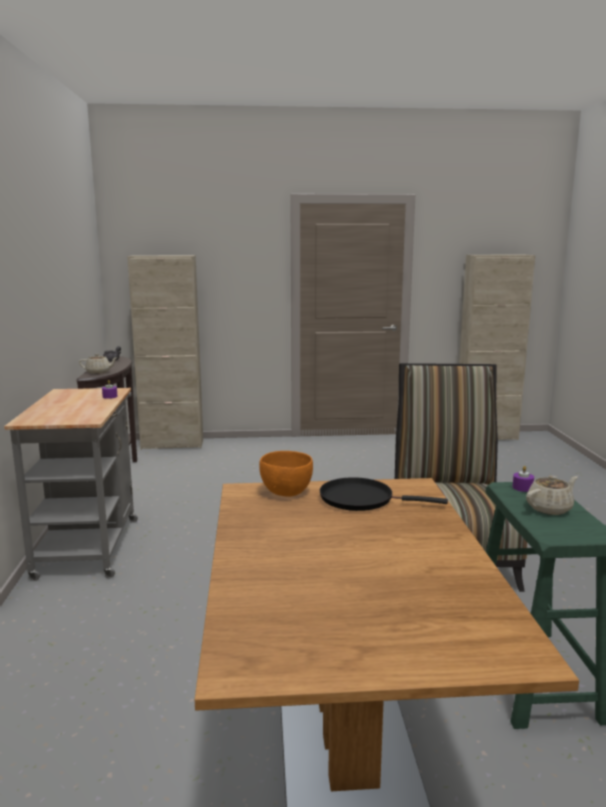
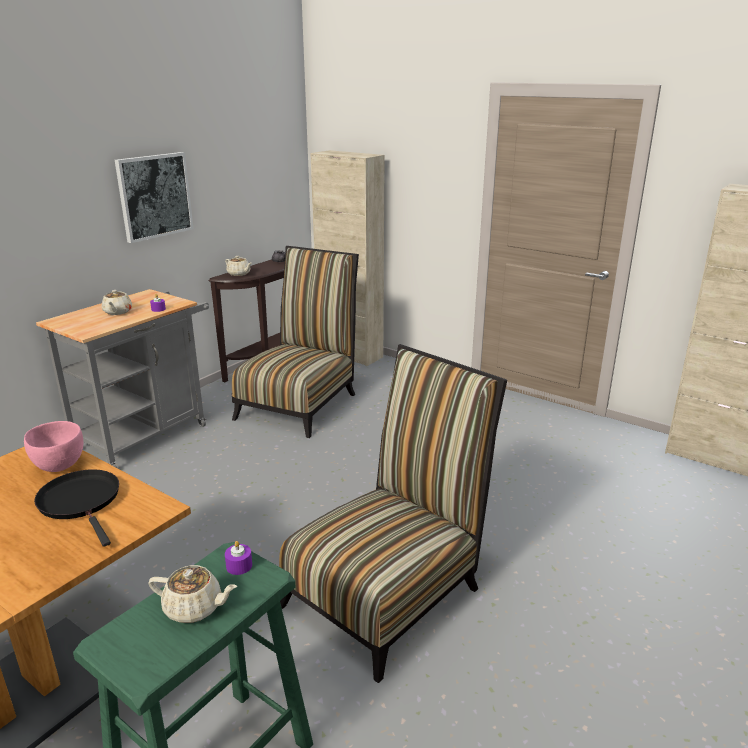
camera: 40 degrees right, 10 degrees up
(45, 291) = (154, 196): none -> picture
(74, 405) = (117, 312): none -> beige teapot
(192, 483) = (300, 403): none -> chair
(285, 492) = (59, 465): orange bowl -> pink bowl

